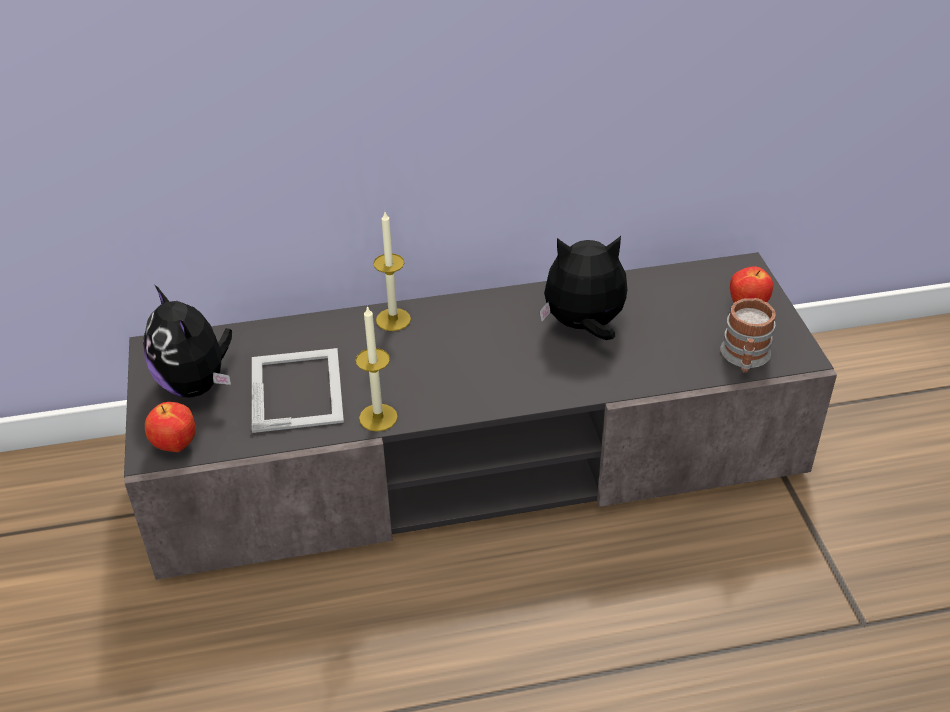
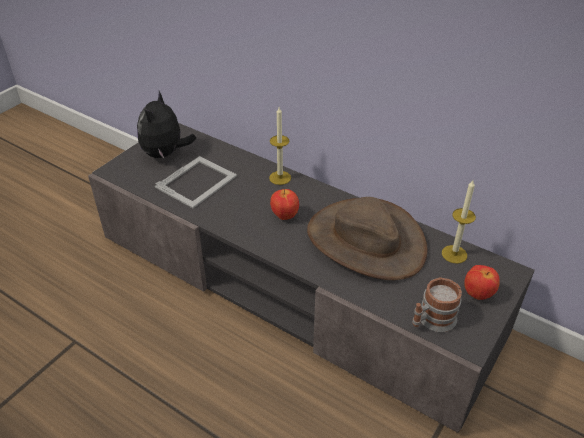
camera: 45 degrees right, 0 degrees up
(175, 446) = (122, 173): apple -> apple (284, 216)
(378, 417) = (209, 216): candle -> candle (454, 254)
(584, 326) = (365, 241): plush toy -> brown hat

